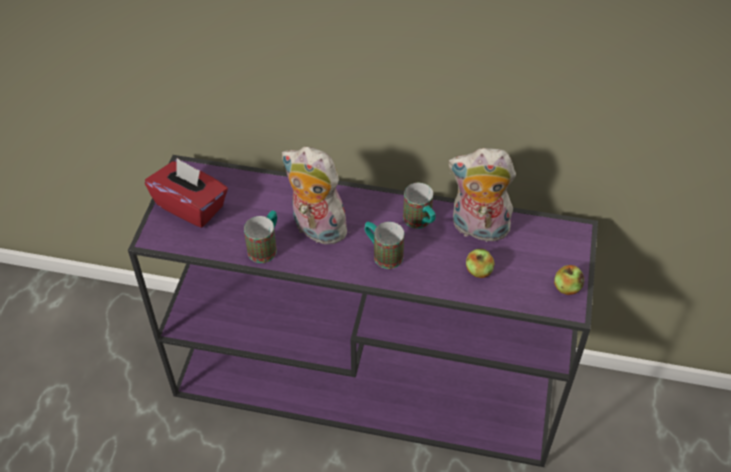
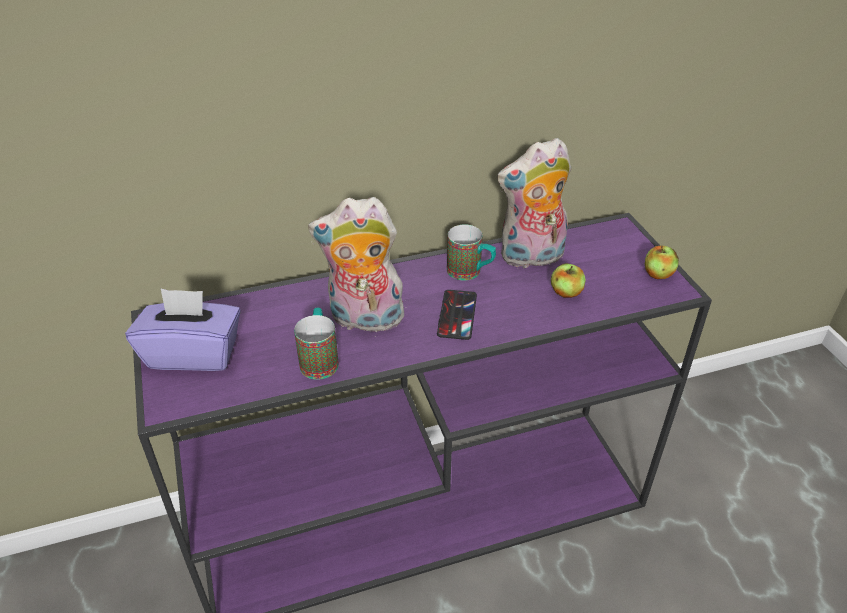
camera: 30 degrees left, 10 degrees down
(191, 206) = (193, 353): red tissue box -> purple tissue box
(382, 254) = (457, 315): mug -> phone

